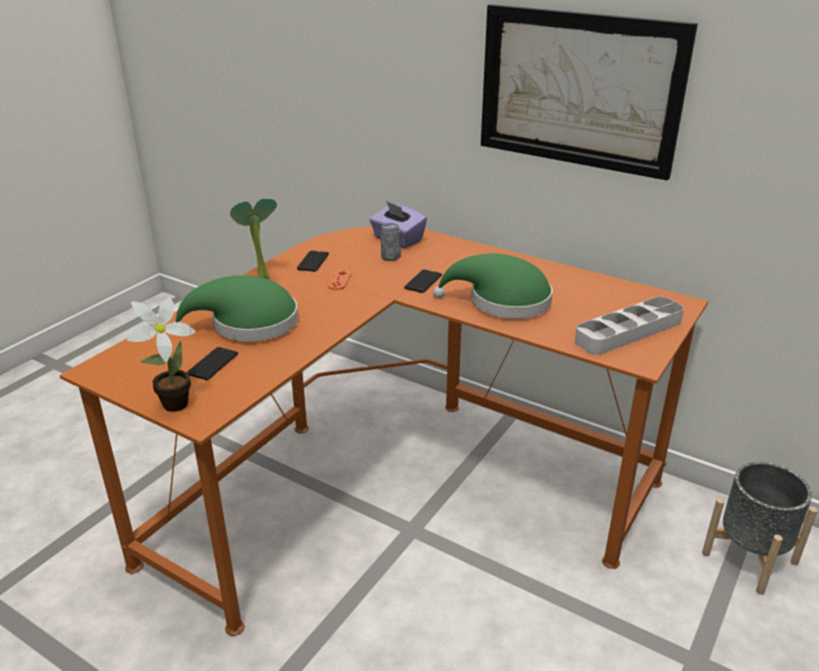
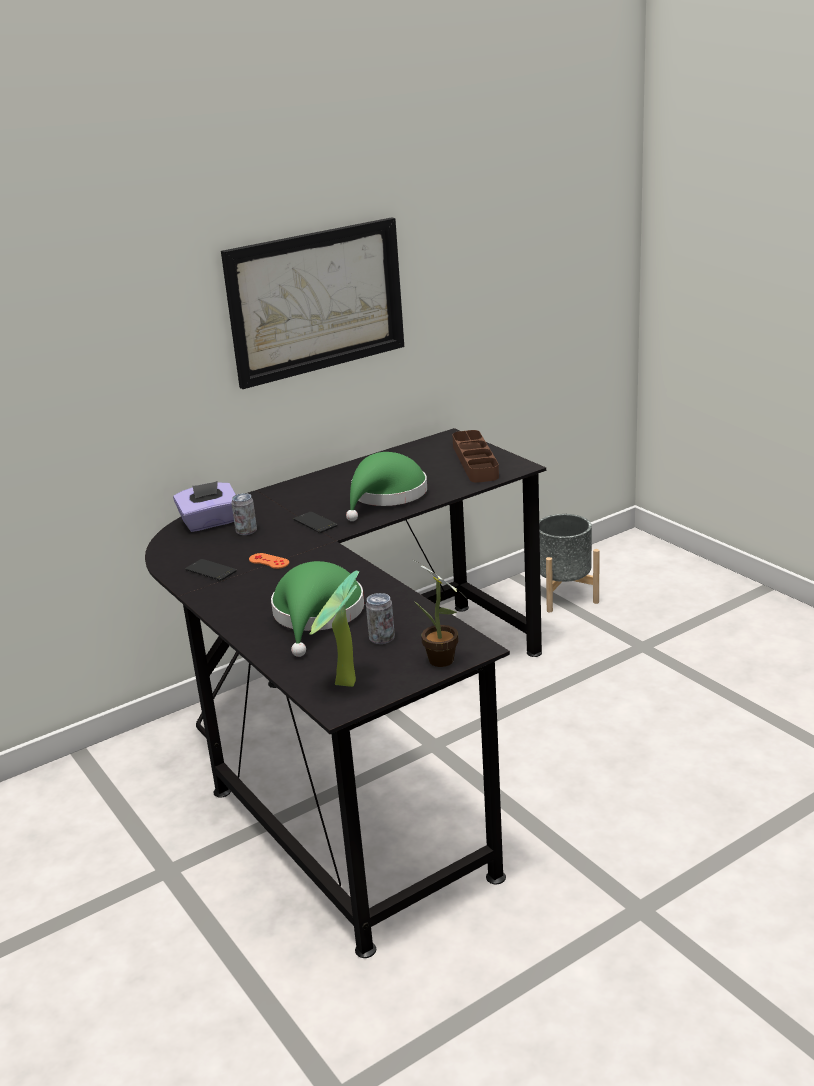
camera: 65 degrees left, 5 degrees down
(213, 364) = (381, 638): phone -> can
(260, 276) = (213, 602): potted plant -> potted plant (342, 686)
(397, 481) = (361, 740): orange desk -> black desk
(628, 331) = (475, 461): grey tray -> brown tray

